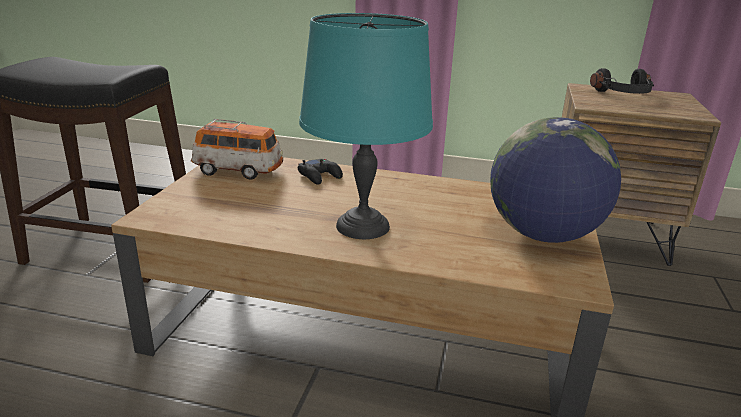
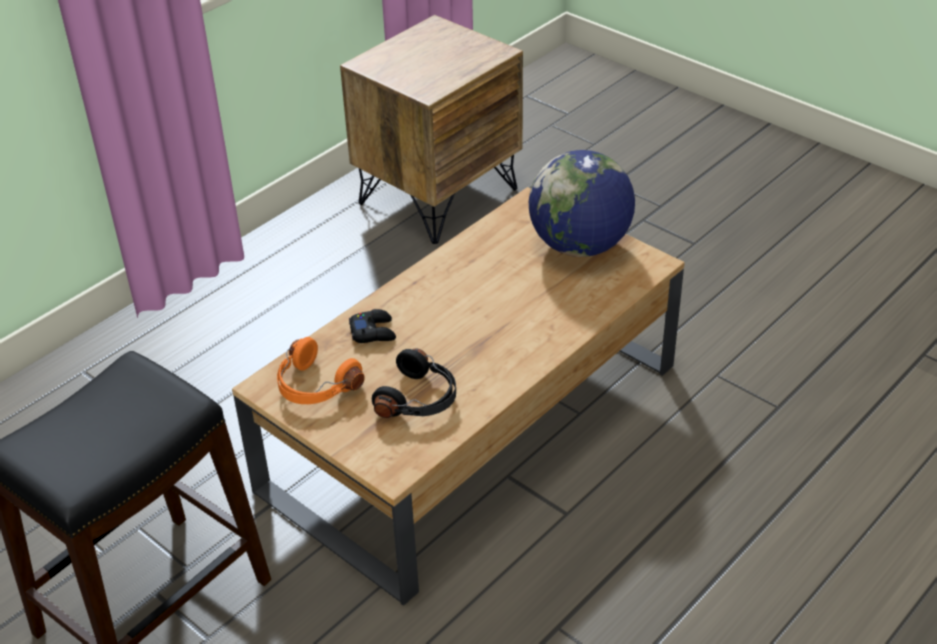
camera: 60 degrees left, 15 degrees up
(238, 171) = (315, 387): toy car -> orange headphones
(364, 226) = (504, 336): turquoise table lamp -> none
(624, 94) = (409, 54): black headphones -> black headphones (419, 399)

